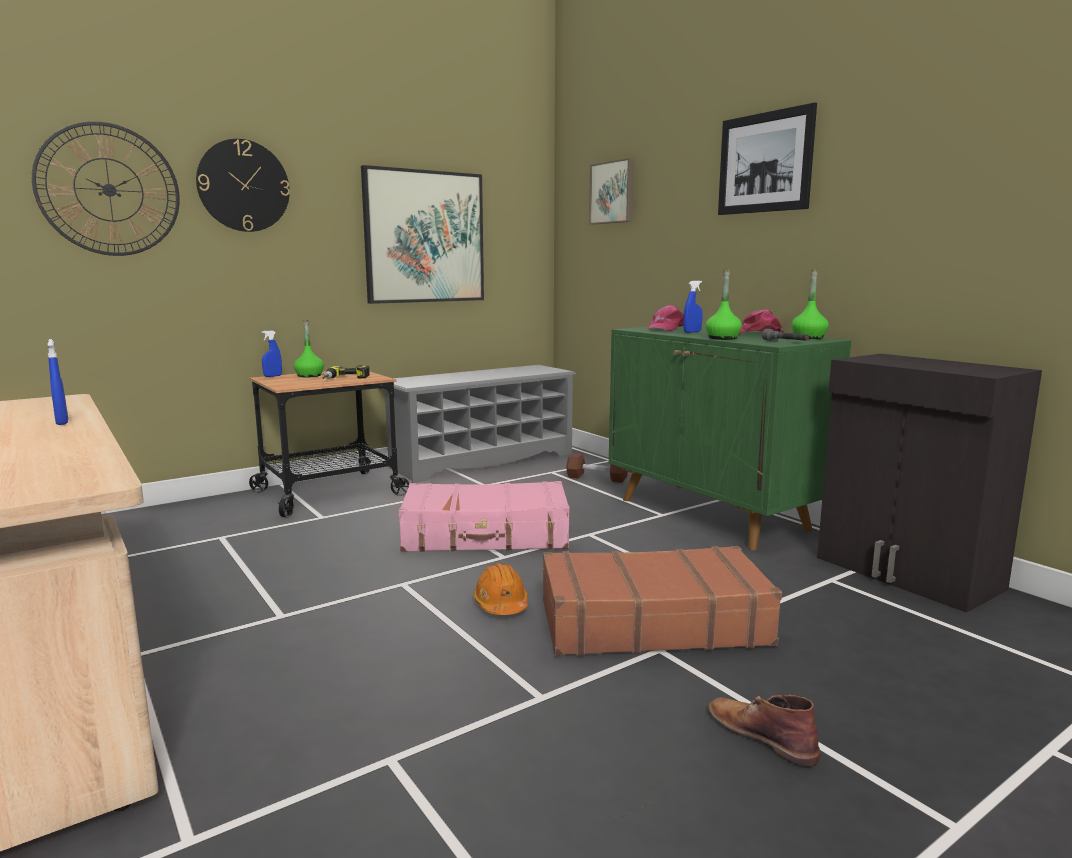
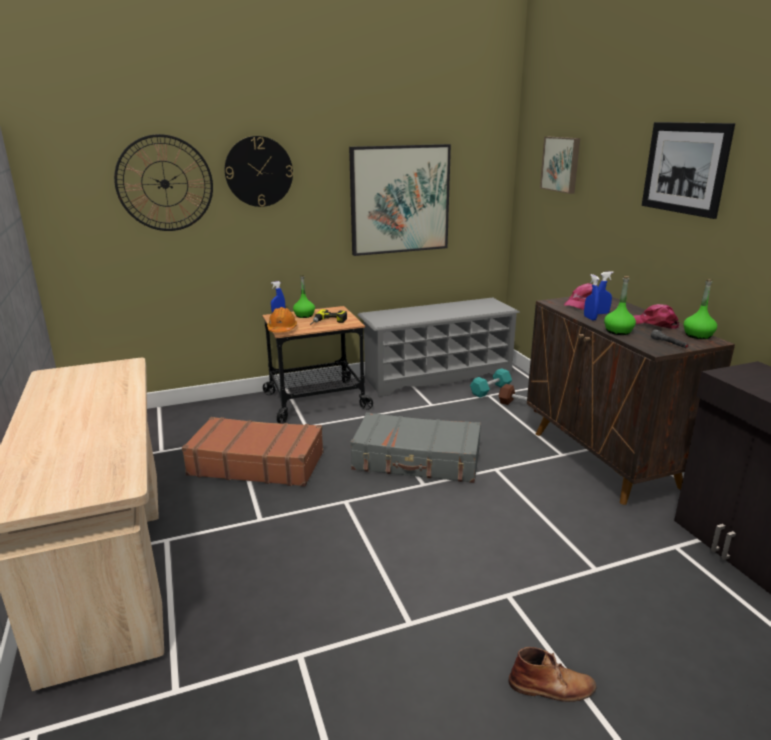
camera: 15 degrees right, 10 degrees up
(62, 422) = (120, 400): blue spray bottle -> blue spray bottle (590, 318)
(486, 535) = (417, 460): pink suitcase -> grey suitcase
(501, 604) = (407, 532): orange hard hat -> orange hard hat (282, 329)
(552, 467) = (490, 390): none -> turquoise dumbbell
(651, 622) = (512, 567): brown suitcase -> brown suitcase (257, 463)
(713, 514) = (605, 459): green cabinet -> brown cabinet
(760, 734) = (552, 687): brown boot -> brown boot turned 120 degrees clockwise

